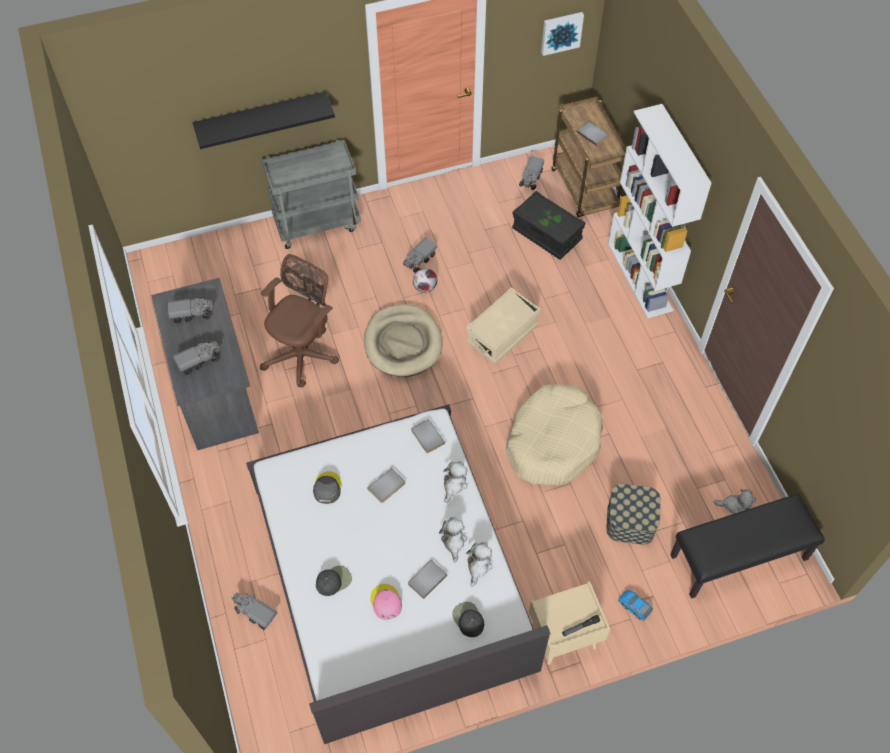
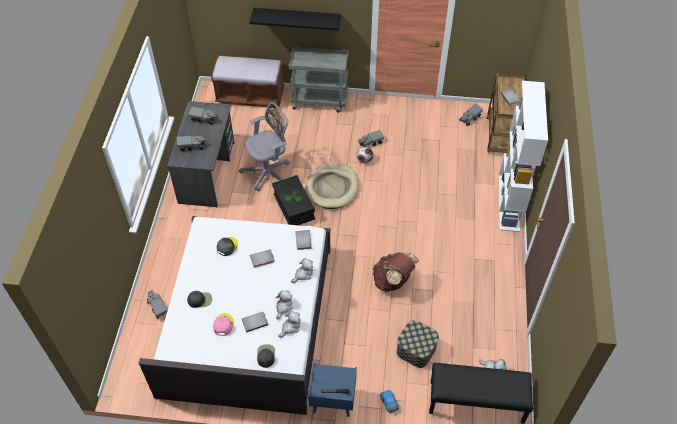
camera: 25 degrees right, 5 degrees down
(214, 251) = (250, 96): none -> brown bench
(303, 354) = (269, 172): brown office chair -> grey office chair
(502, 334) = (397, 205): beige storage box -> none
(546, 234) = (461, 155): black storage box -> black storage box (294, 208)
(552, 442) = (393, 281): beige dog bed -> brown backpack
(561, 32) = (509, 23): picture -> none
(563, 637) = (332, 401): beige nightstand -> blue nightstand

